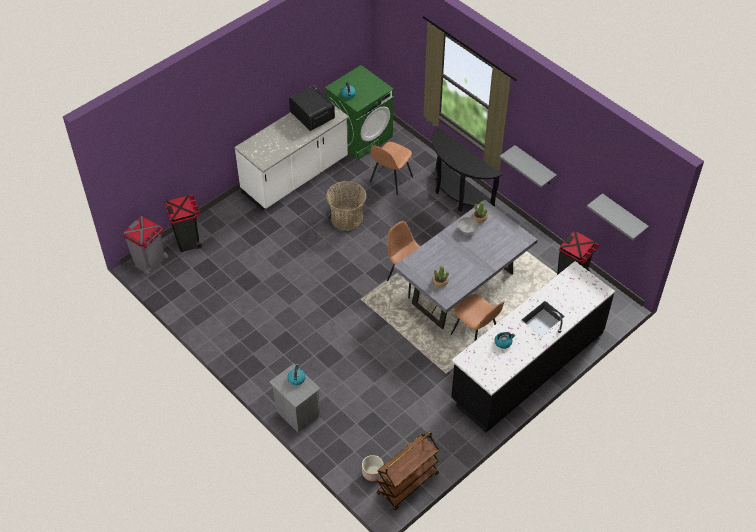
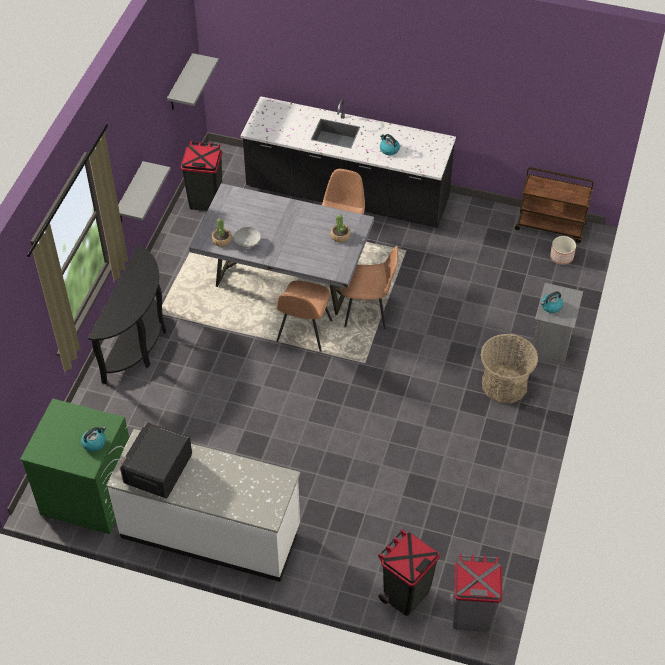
camera: 120 degrees left, 0 degrees up
(346, 218) = (250, 436): basket -> basket (504, 385)
(390, 180) = (154, 422): brown chair -> brown chair (367, 311)

